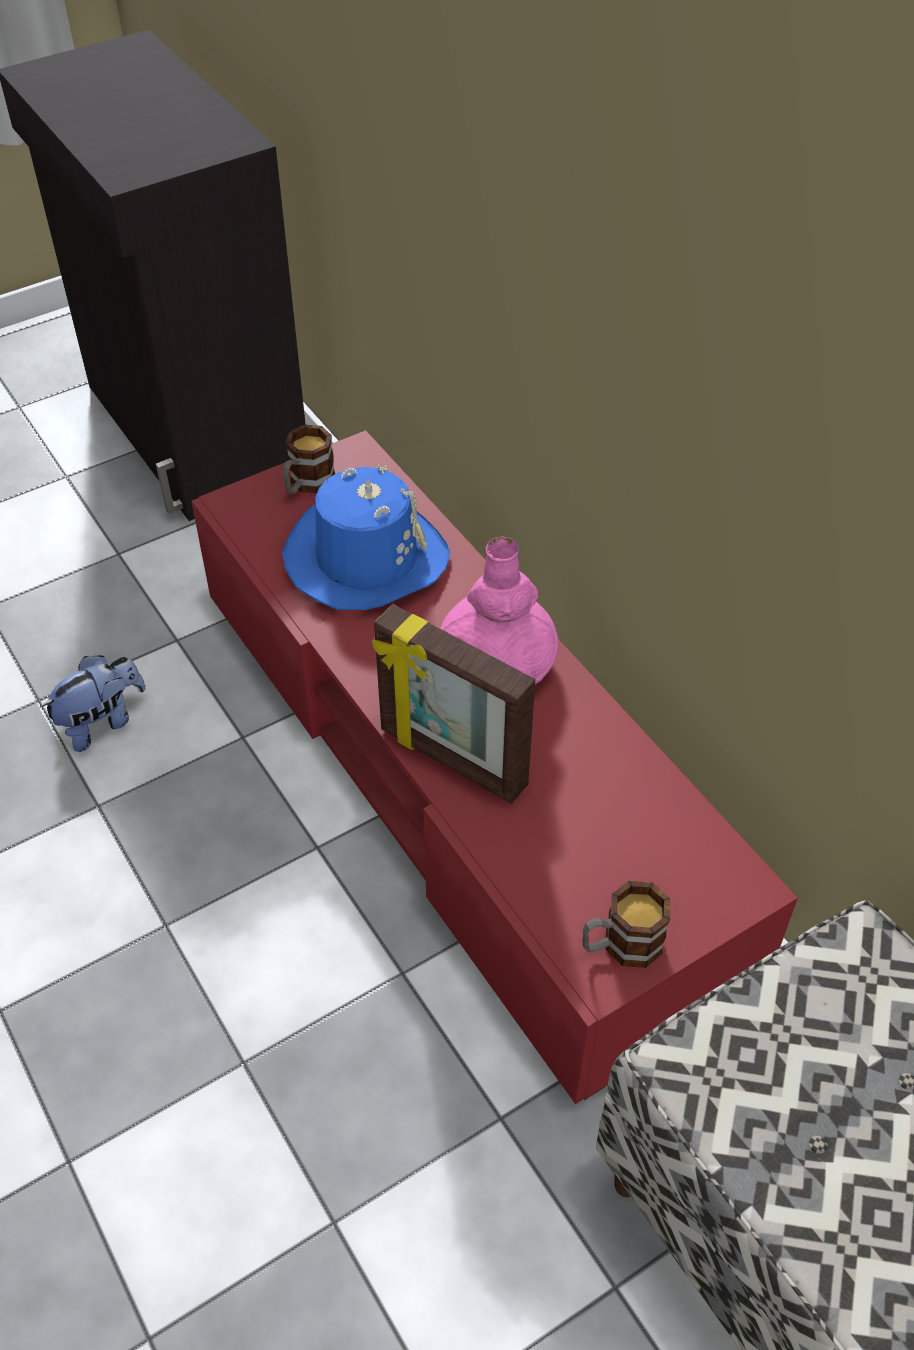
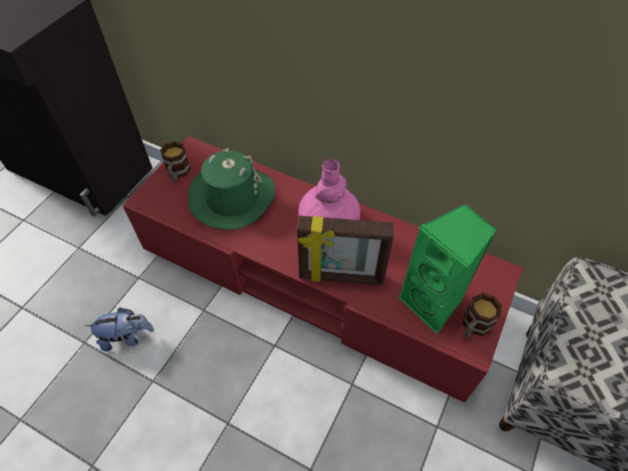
camera: 30 degrees left, 5 degrees up
(102, 722) = (127, 337): plush toy -> plush toy turned 60 degrees clockwise
(365, 557) = (231, 197): blue hat -> green hat
(579, 874) = (433, 303): none -> green speaker

